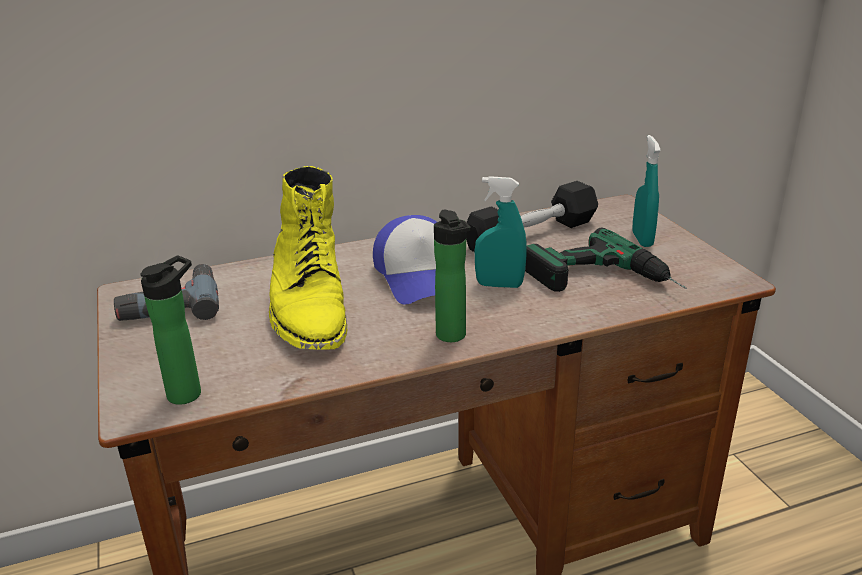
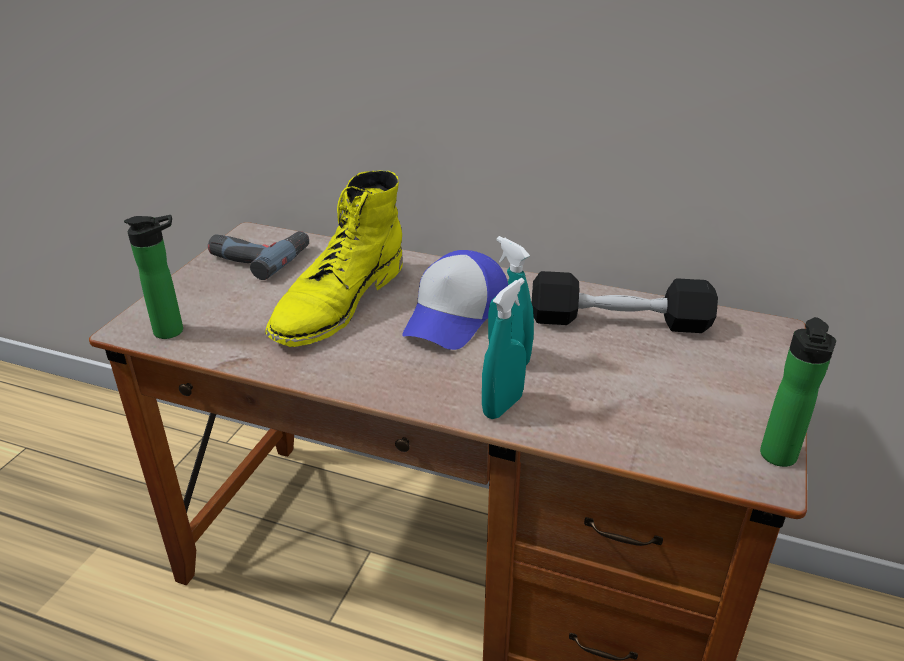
camera: 40 degrees right, 5 degrees up
(453, 337) = (395, 384): bottle -> bottle (778, 459)
(605, 282) = (612, 404): power drill -> none
(642, 239) = (730, 379): turquoise spray bottle -> turquoise spray bottle (502, 406)

